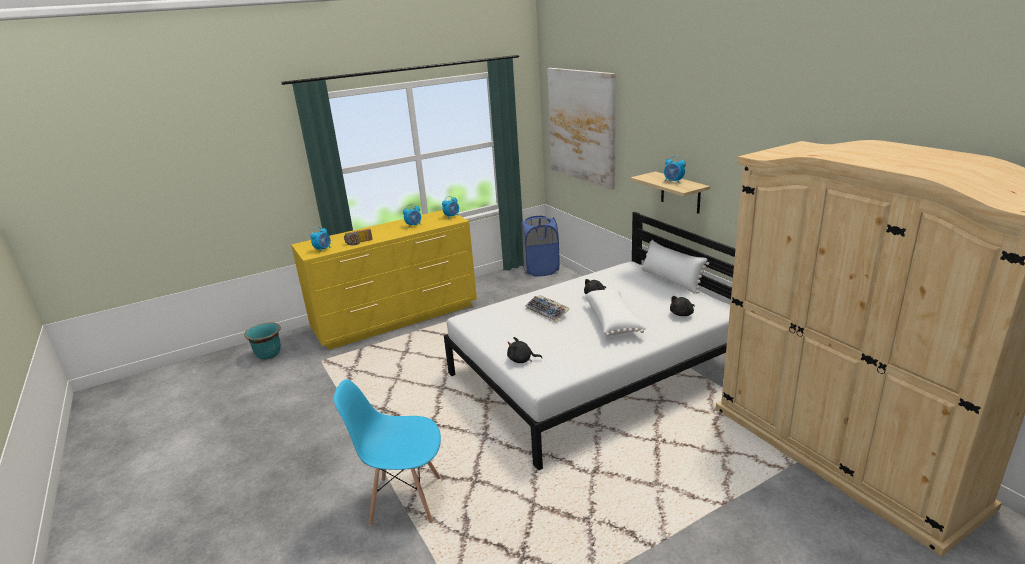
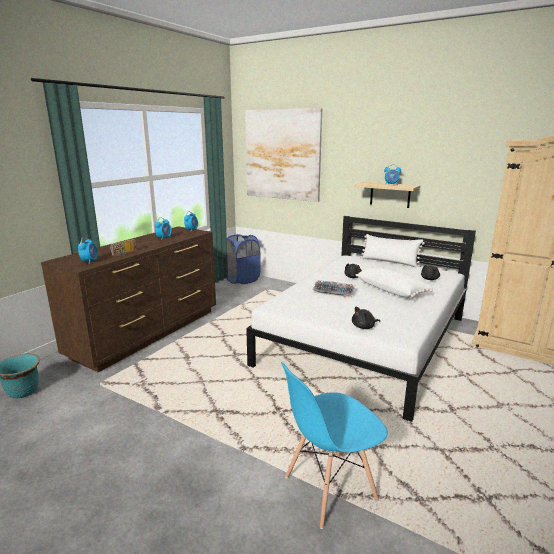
camera: 30 degrees left, 5 degrees down
(397, 318) = (148, 332): yellow dresser -> brown dresser

